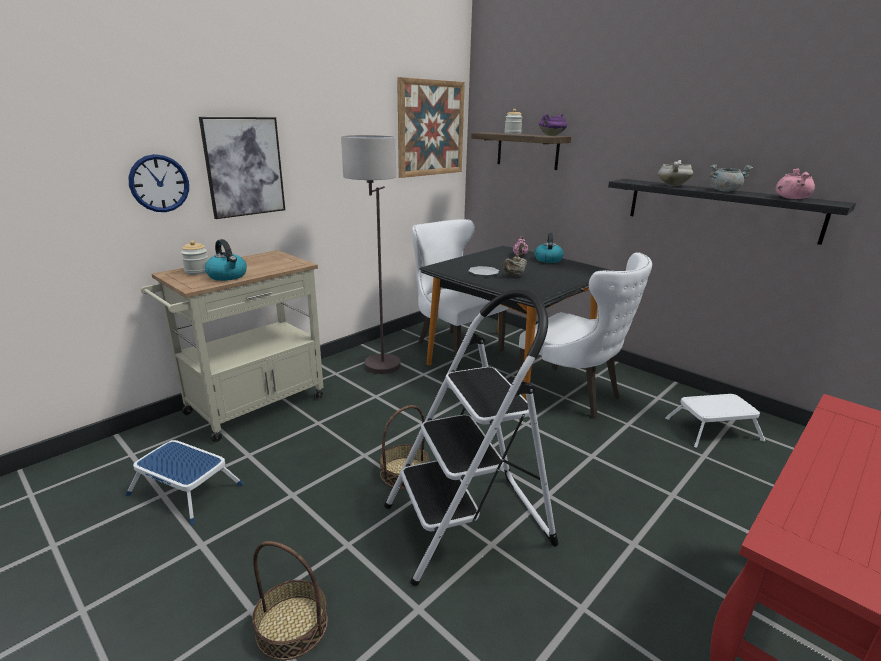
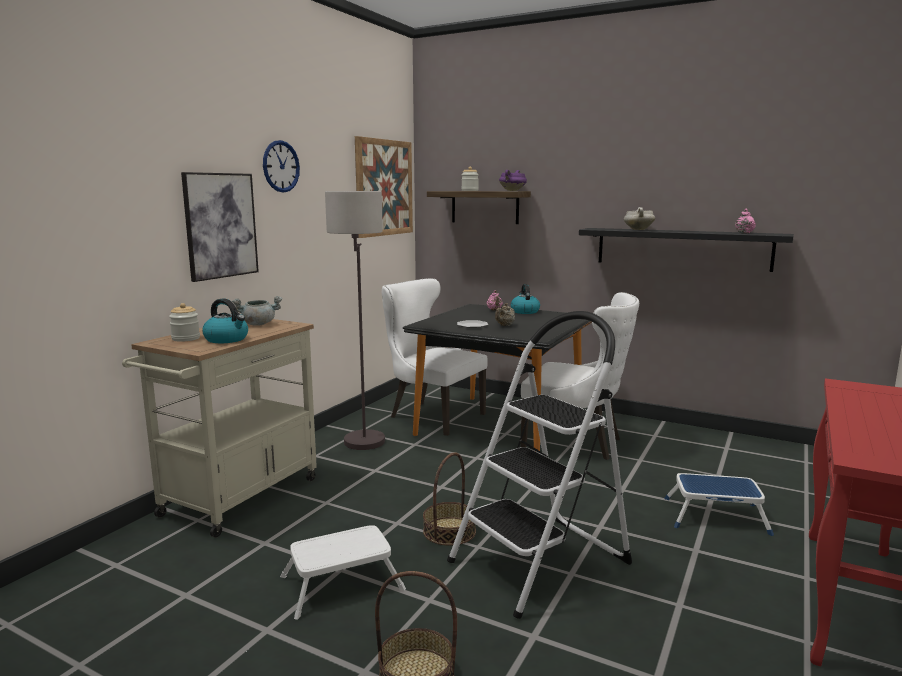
camera: 15 degrees left, 10 degrees down
(159, 183) = (141, 242): wall clock -> wall clock (281, 166)
(185, 490) = (210, 586): blue step ladder -> blue step ladder (716, 516)
(713, 429) = (715, 453): white step ladder -> white step ladder (341, 582)
(724, 191) = (685, 231): grey cooking pot -> grey cooking pot (259, 324)
(791, 198) = (744, 233): pink cooking pot -> pink teapot

